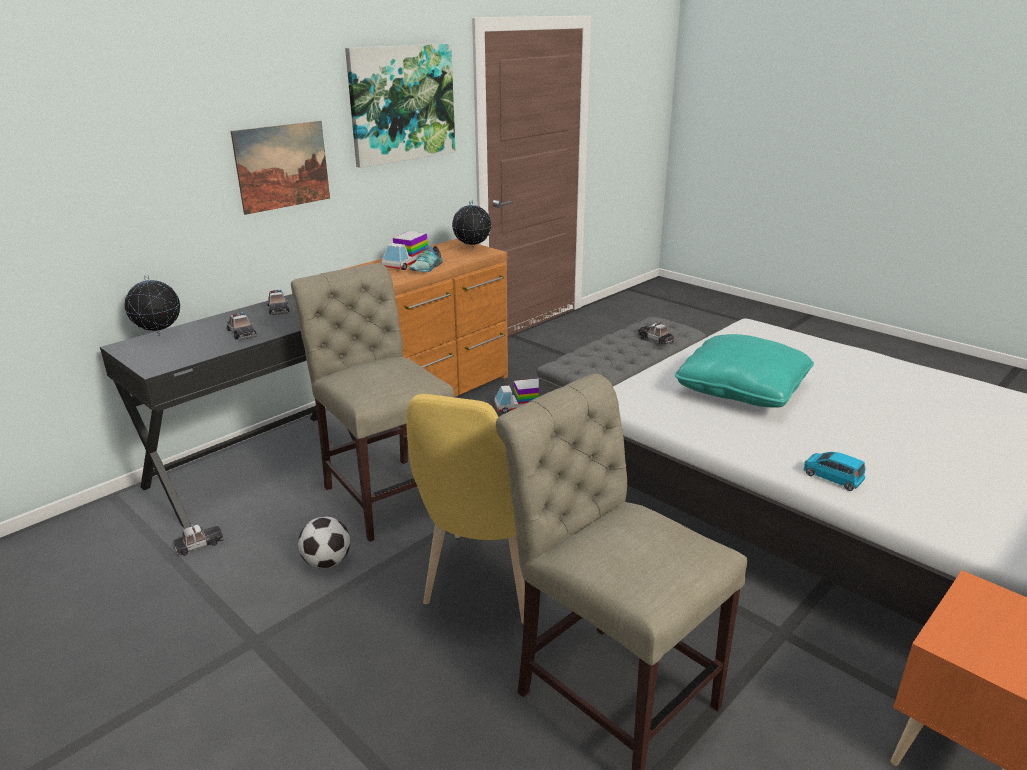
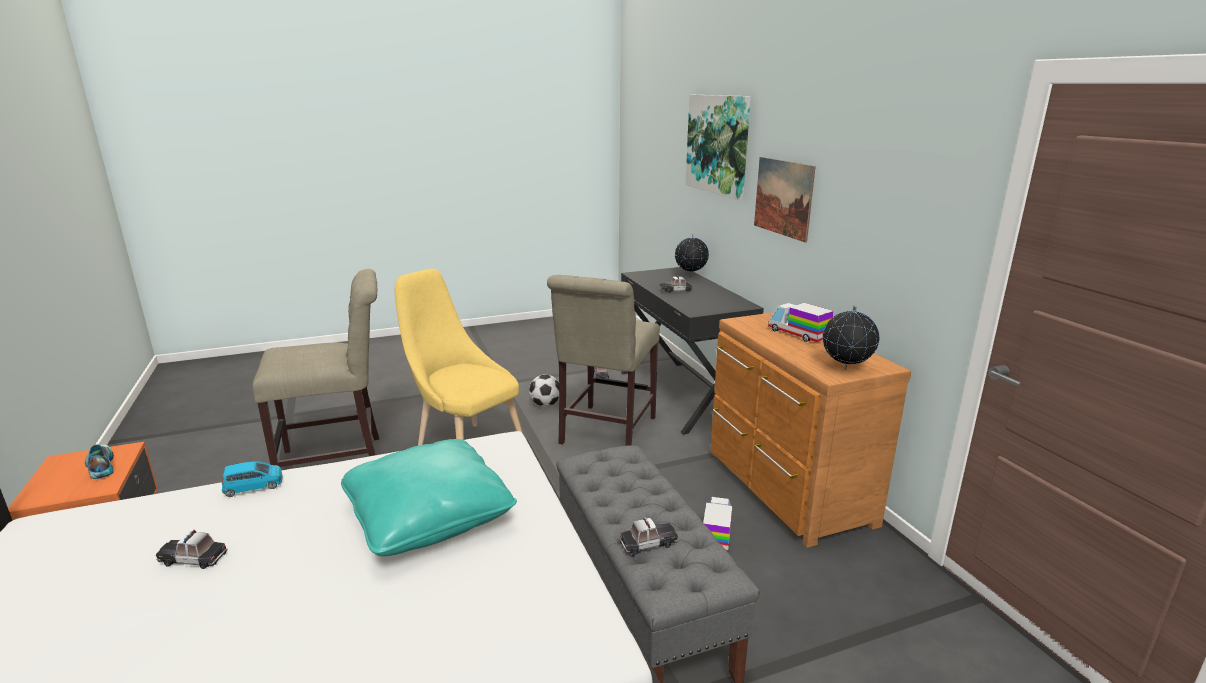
camera: 115 degrees right, 5 degrees down
(278, 309) = (721, 300): toy car -> toy car (193, 557)
(386, 493) = (605, 433): beige chair -> beige chair turned 120 degrees clockwise
(402, 103) = (893, 169): picture -> picture (718, 144)
(427, 268) = (775, 339): shoe -> shoe (99, 466)

